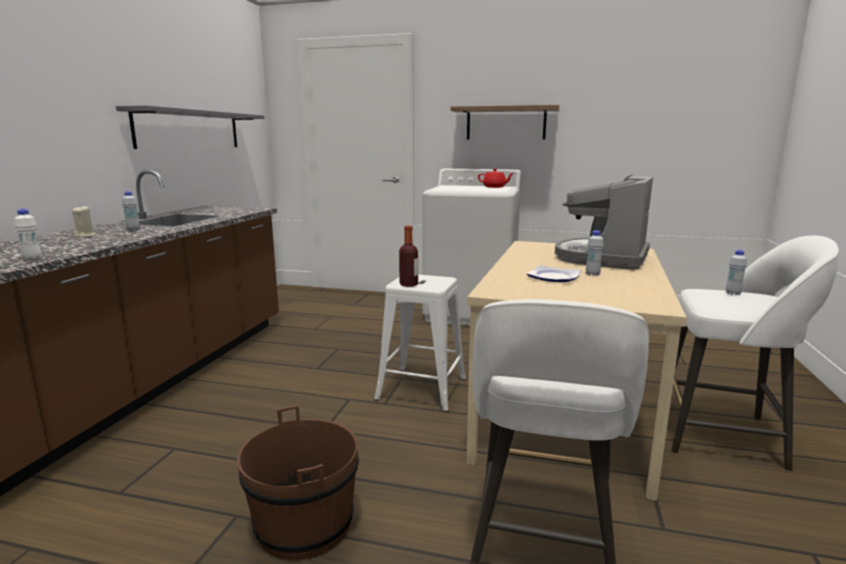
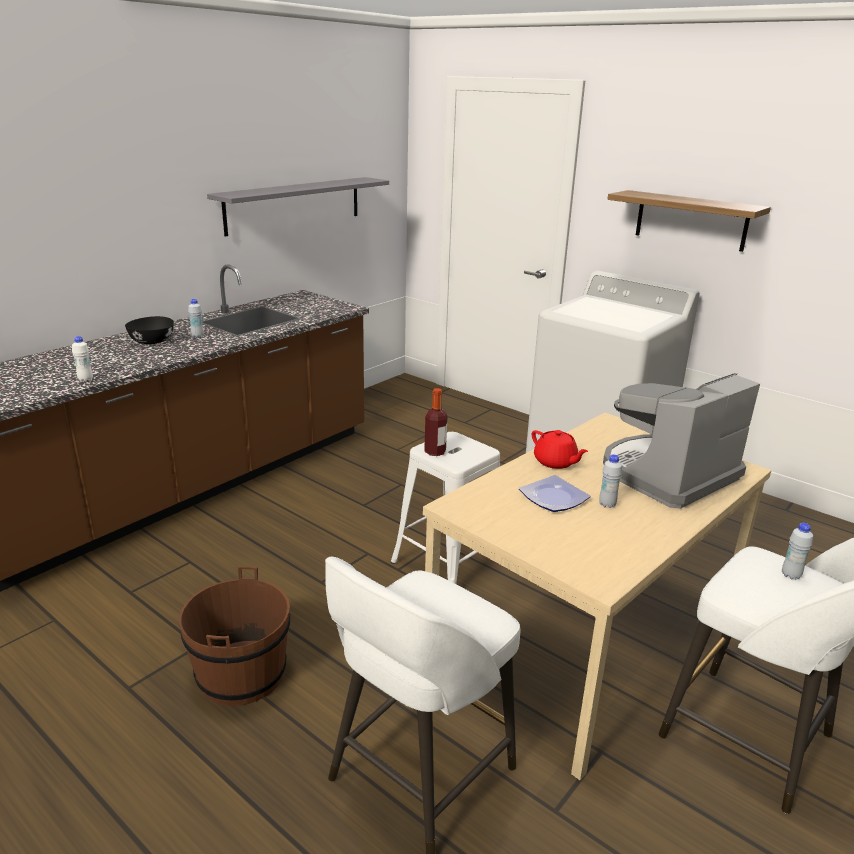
camera: 25 degrees right, 10 degrees up
(85, 236) = (152, 342): beige candle -> black bowl
(494, 187) = (647, 314): red teapot -> red teapot (555, 462)

